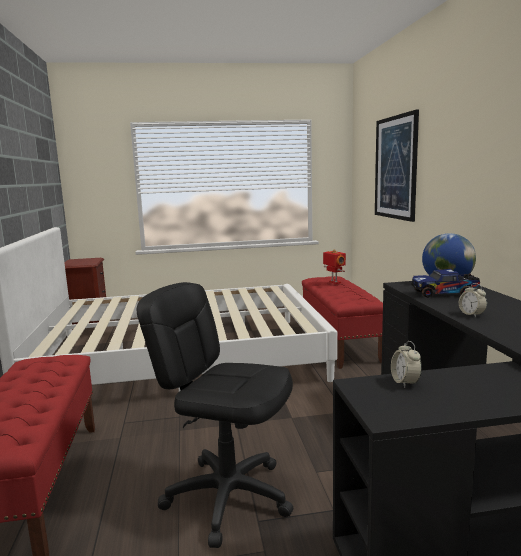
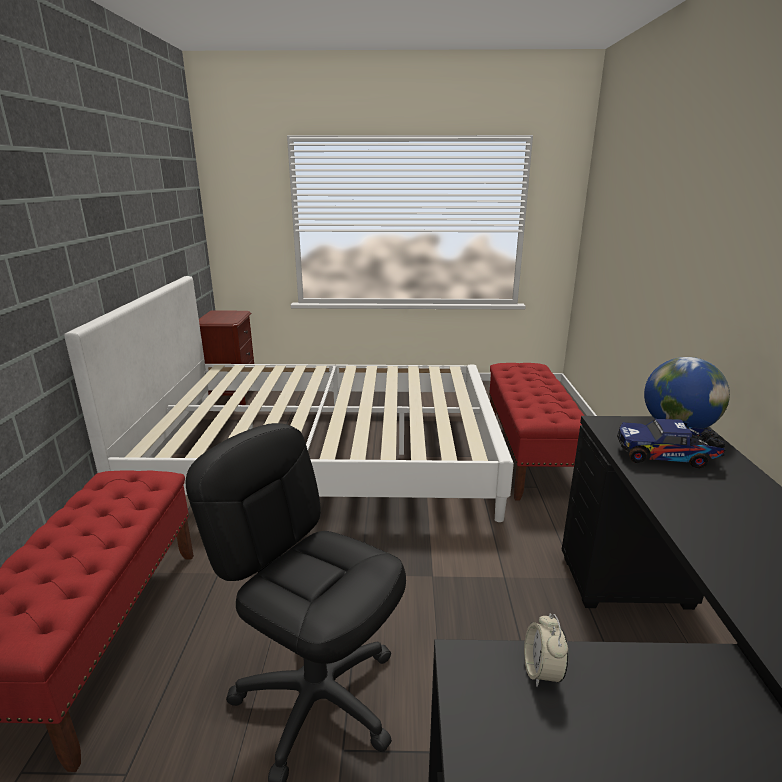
camera: 10 degrees right, 10 degrees up
(334, 282) = (530, 376): toy robot -> none
(395, 167) = (640, 222): picture -> none
(471, 314) = (695, 518): alarm clock -> none

